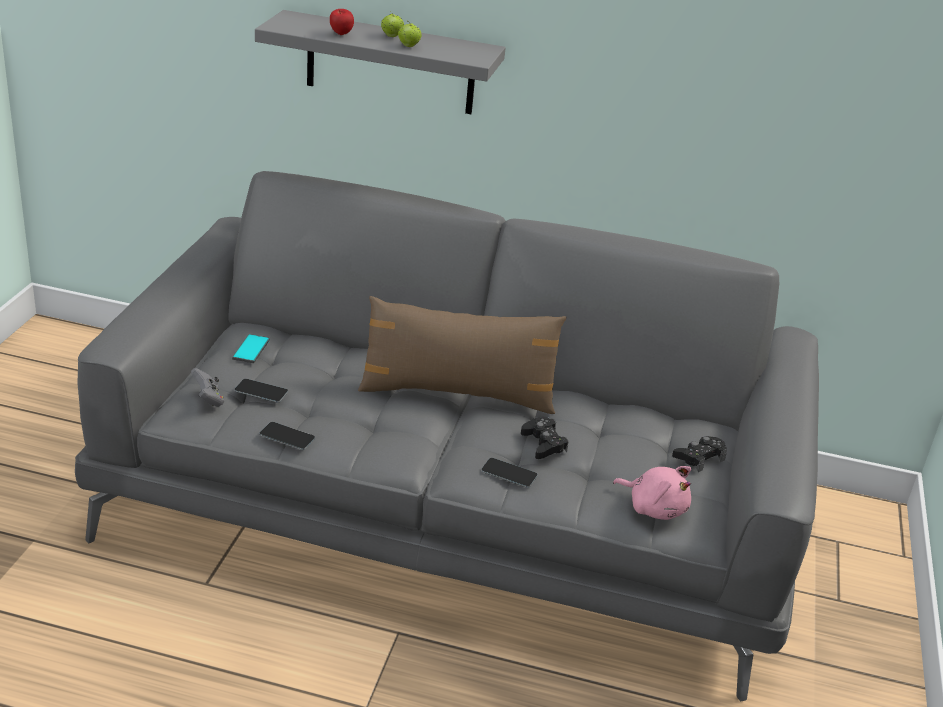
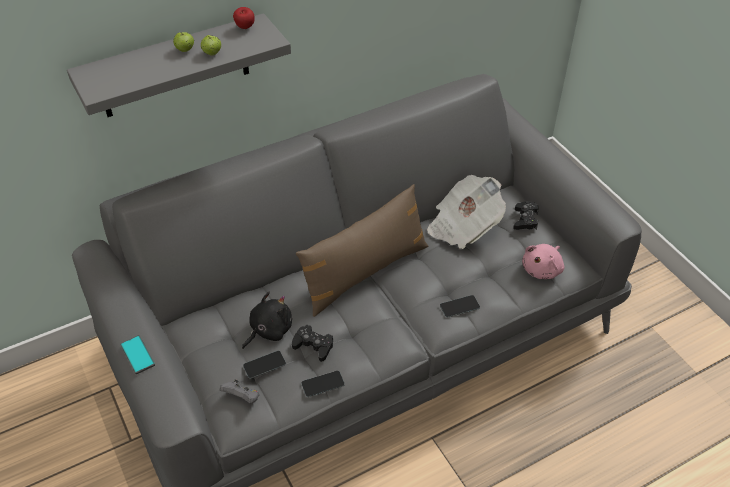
camera: 40 degrees left, 15 degrees up
(251, 349) = (214, 338): phone -> phone (138, 355)
(305, 374) = (269, 330): none -> black plush toy
(341, 34) = (152, 71): apple -> apple (245, 28)
(543, 444) = (450, 272): black game controller -> black game controller (313, 345)
(617, 419) = (463, 225): none -> newspaper
(654, 507) = (542, 269): pink plush toy -> pink plush toy turned 135 degrees clockwise

